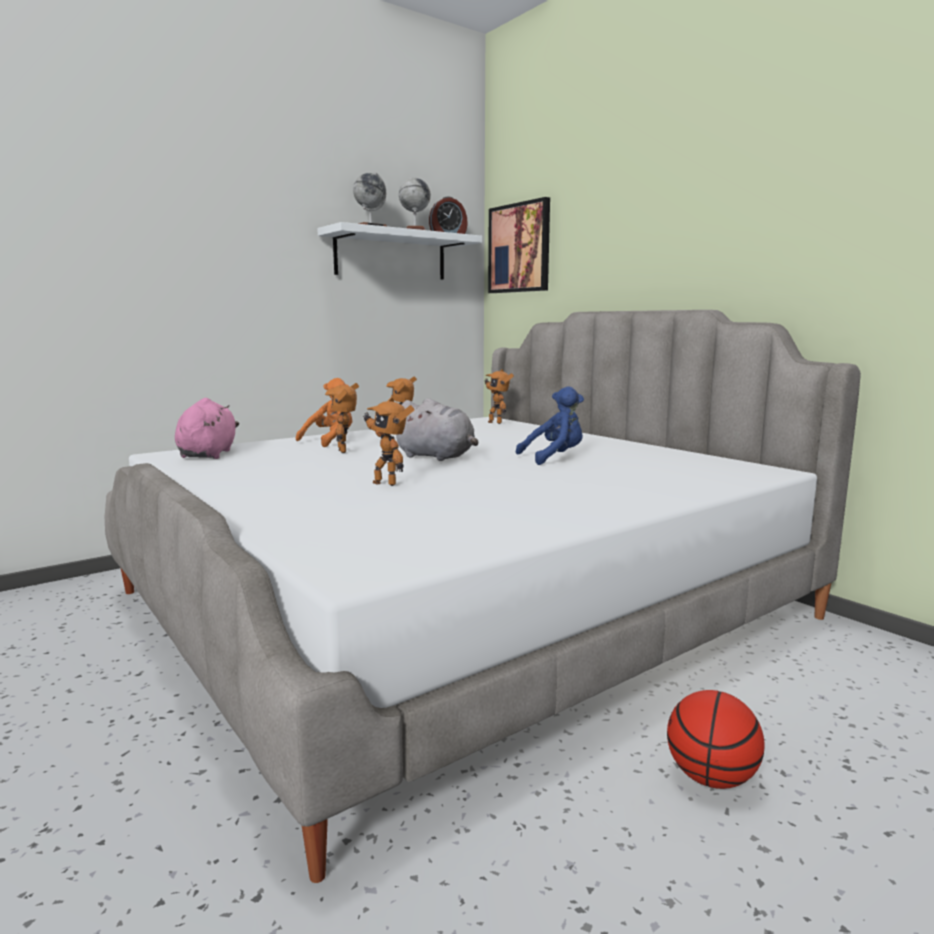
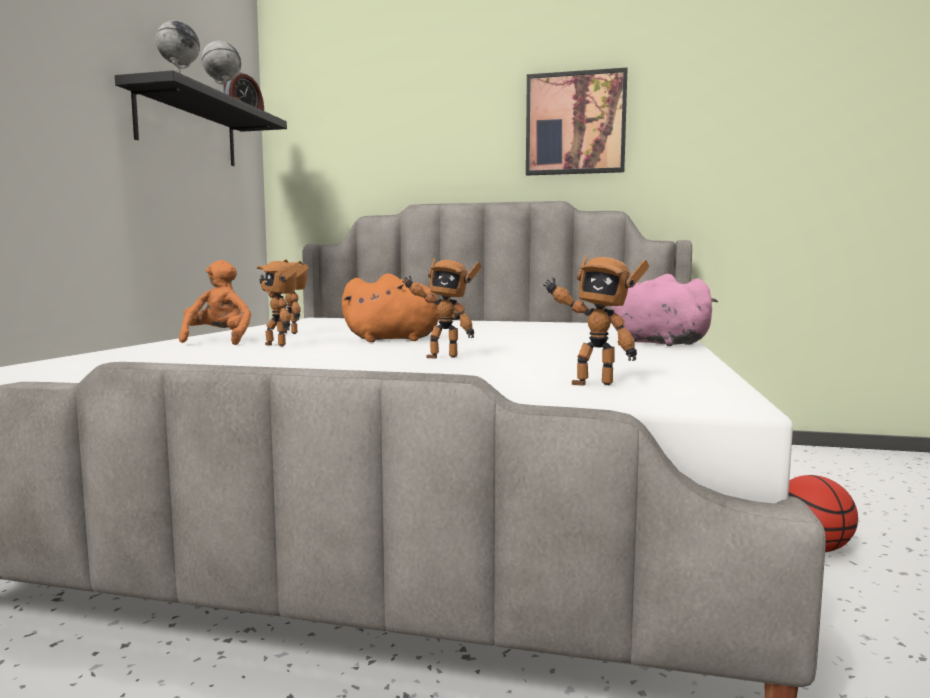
camera: 40 degrees left, 5 degrees down
(208, 454) = (95, 363): pink plush toy -> pink plush toy (654, 343)
(391, 256) = (188, 128): white shelf -> black shelf
(437, 457) = (397, 340): grey plush toy -> orange plush toy
(496, 422) = (337, 320): toy robot -> toy robot (591, 383)
(519, 248) = (318, 141): picture -> picture (575, 124)
(554, 458) = (497, 332): blue plush toy -> none

